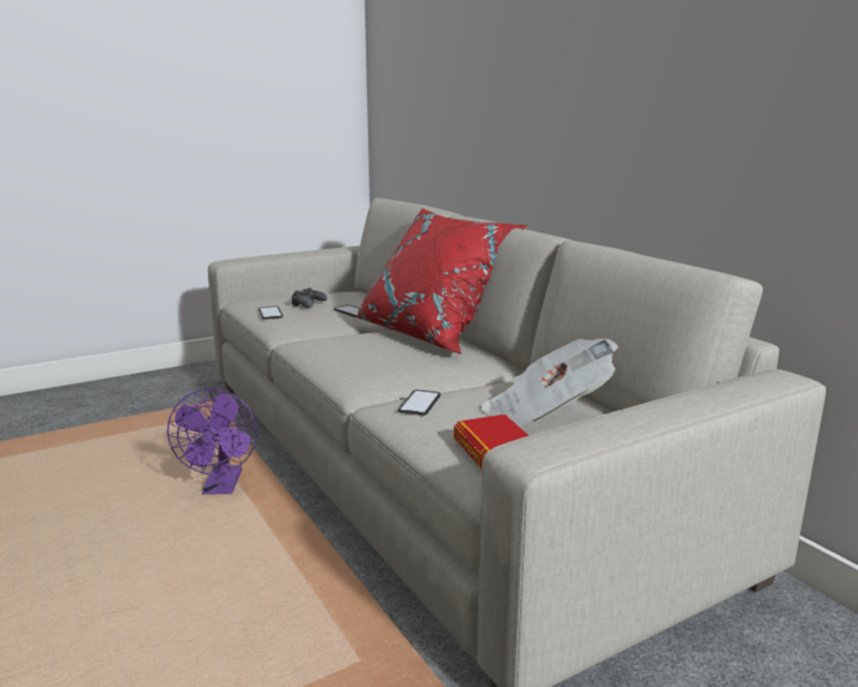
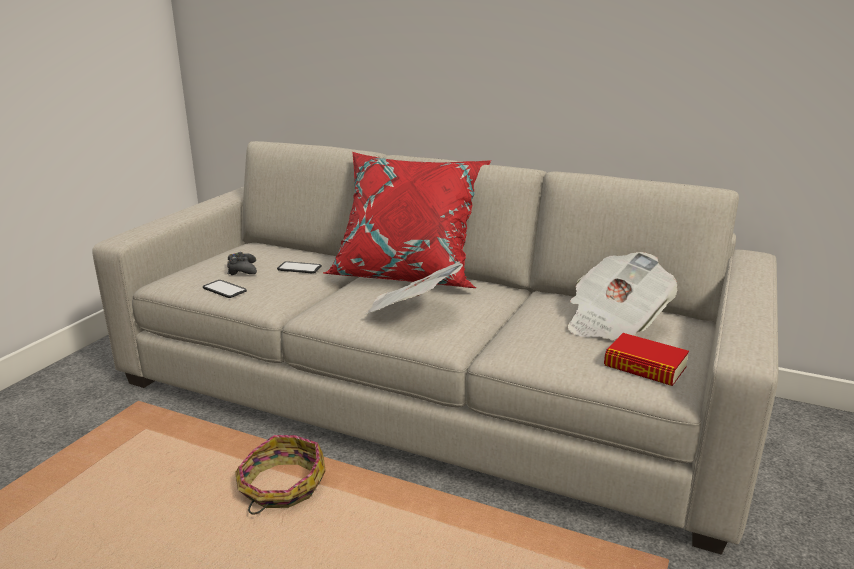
camera: 35 degrees left, 5 degrees up
(221, 488) = (281, 487): purple fan -> basket
(371, 359) = (412, 313): none -> newspaper
(419, 403) = (524, 343): phone -> none

